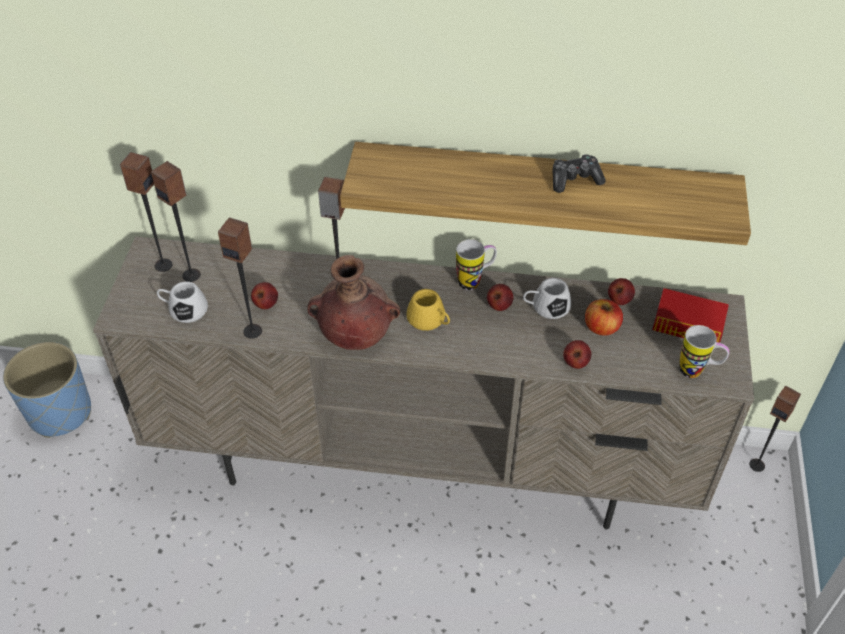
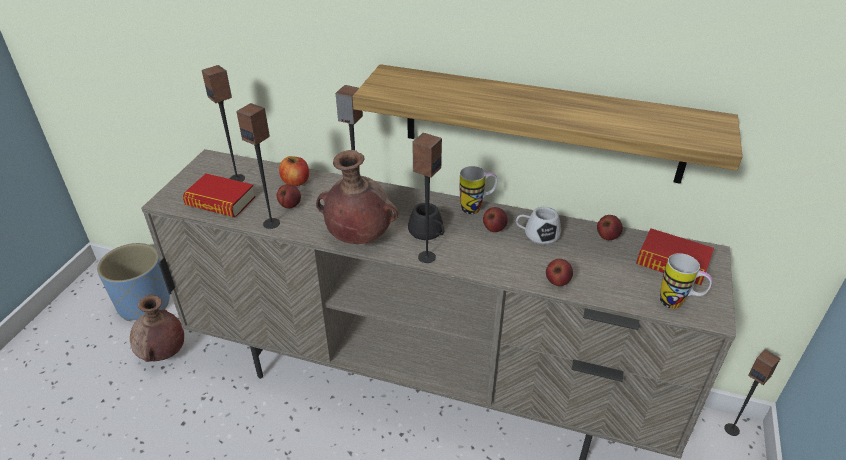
camera: 10 degrees right, 10 degrees down
(107, 472) = (163, 353): none -> brown vase
(163, 265) = (217, 170): speaker -> speaker (426, 257)
(184, 309) = (220, 201): white mug -> book
(430, 320) = (428, 233): yellow mug -> black mug
(575, 179) = (570, 103): game controller -> none
(601, 327) = (587, 256): apple -> apple (296, 182)

